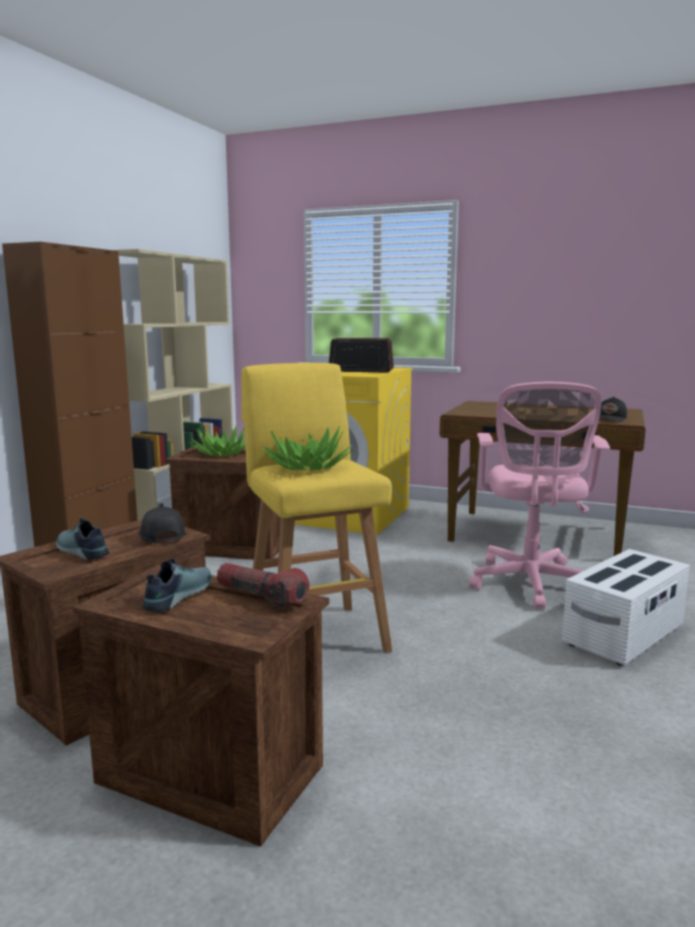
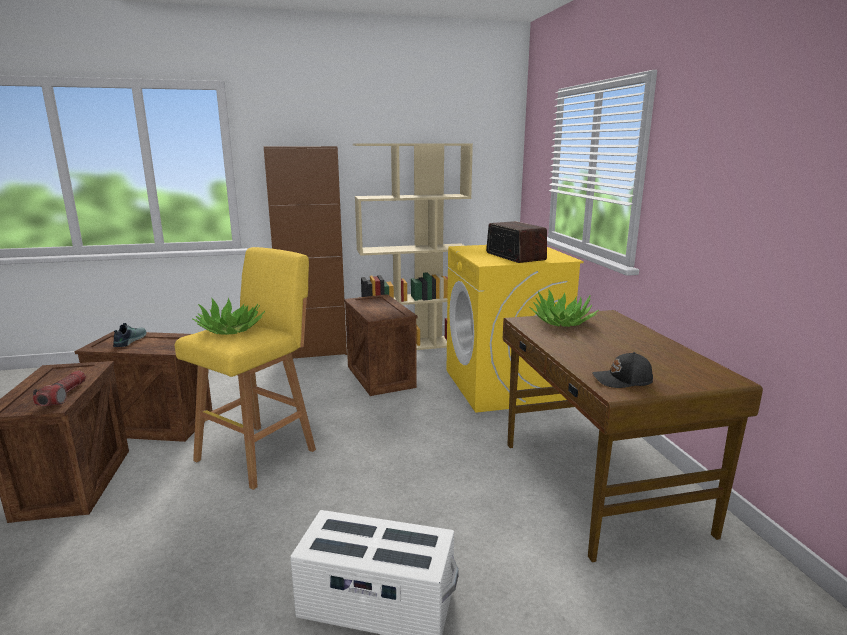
camera: 55 degrees right, 5 degrees up
(160, 535) = (167, 346): black cap -> none
(176, 596) = (61, 378): shoe -> none
(221, 453) = (378, 304): potted plant -> potted plant (562, 322)
(530, 585) = (450, 517): pink office chair -> none

